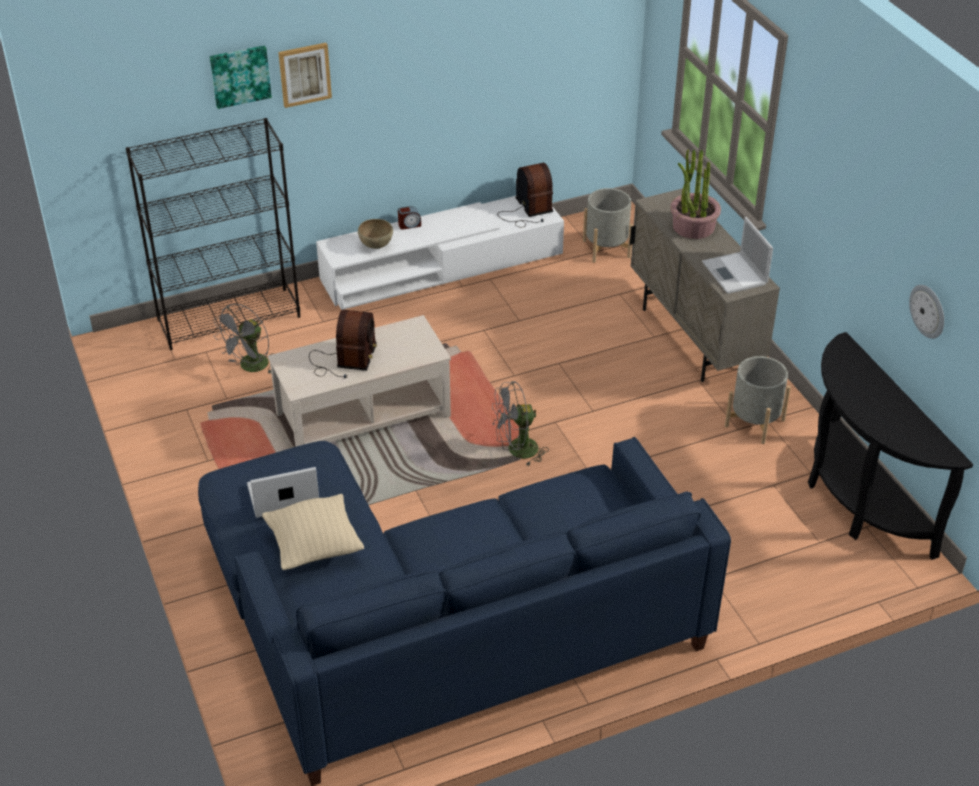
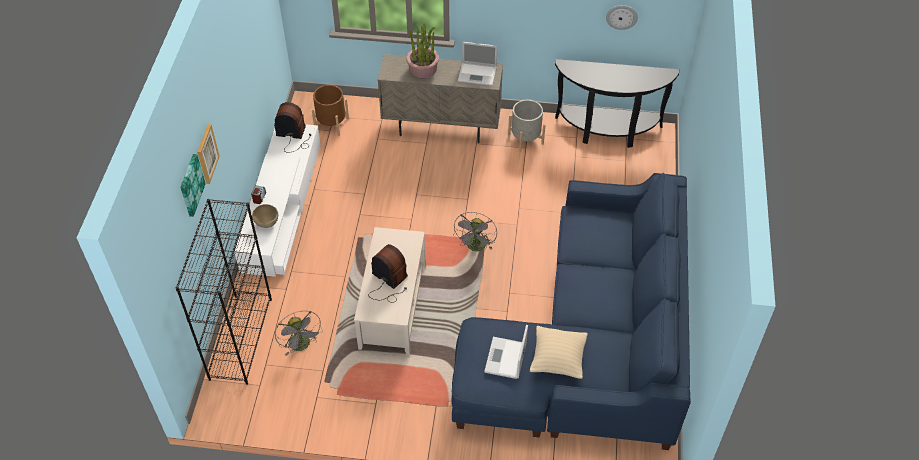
camera: 60 degrees left, 10 degrees up
(606, 249) = (331, 124): grey planter -> brown planter

